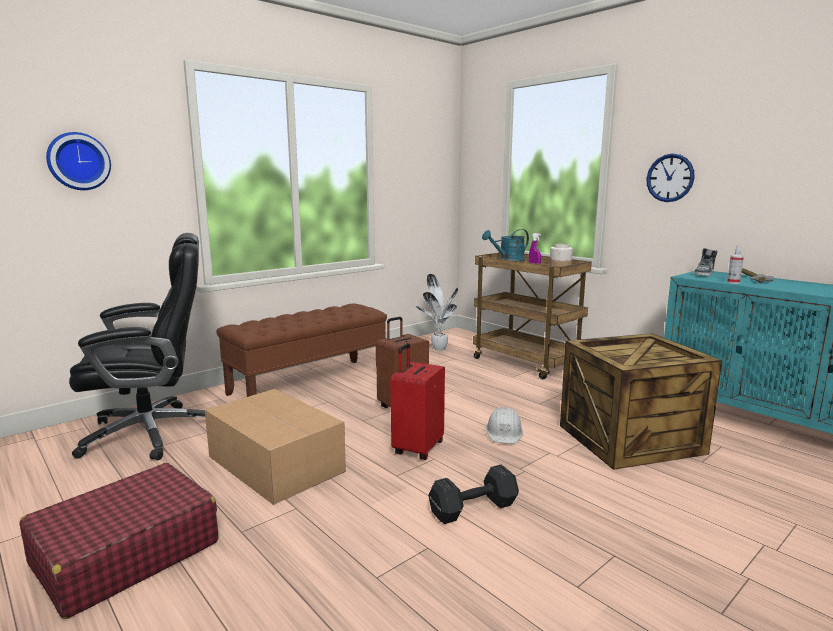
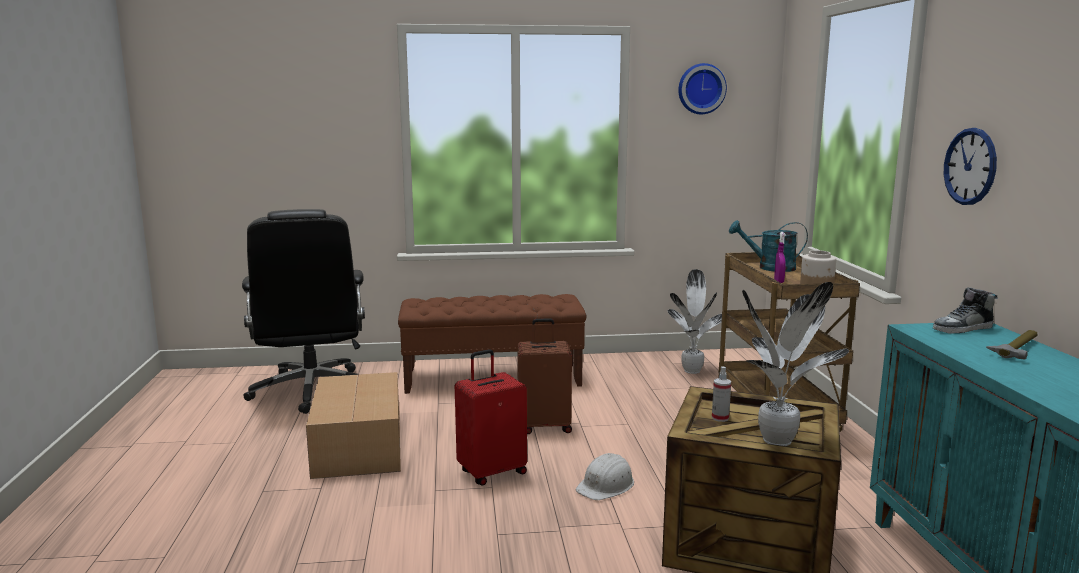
camera: 35 degrees right, 0 degrees up
(78, 161) = (293, 129): wall clock -> wall clock (701, 89)
(125, 553) = (182, 477): red suitcase -> none
(152, 433) = (311, 391): black office chair -> black office chair turned 60 degrees clockwise
(471, 509) = (450, 544): black dumbbell -> none
(668, 360) = (779, 442): none -> potted plant
(733, 282) = (955, 350): spray bottle -> spray bottle (720, 418)

